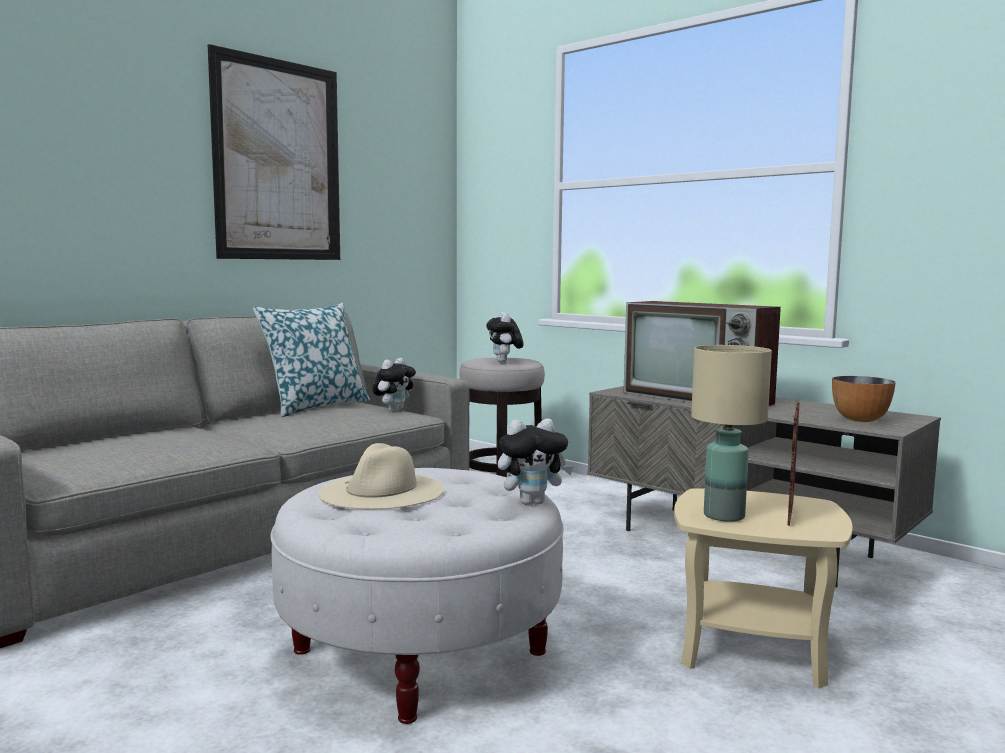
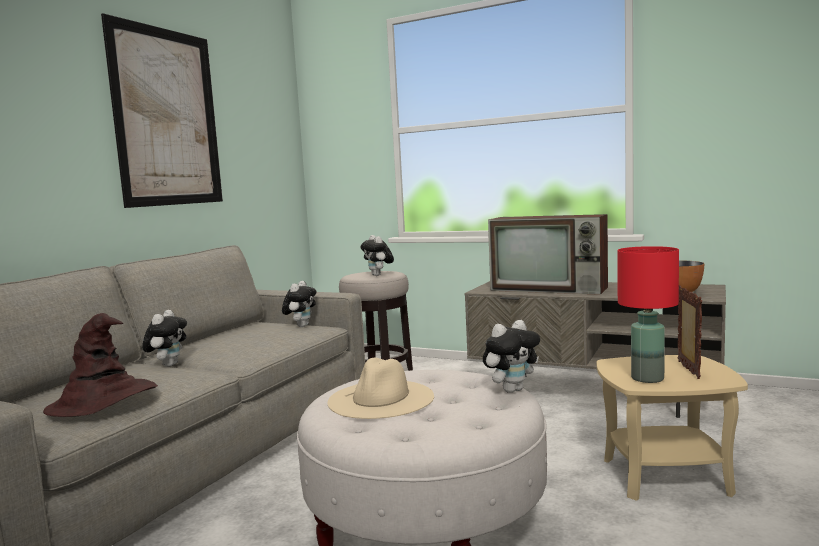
camera: 15 degrees left, 0 degrees up
(121, 454) = (103, 400): none -> brown hat
(222, 432) = (168, 365): none -> plush toy
(315, 407) = (232, 331): pillow -> none
(724, 516) = (647, 379): beige table lamp -> red table lamp

